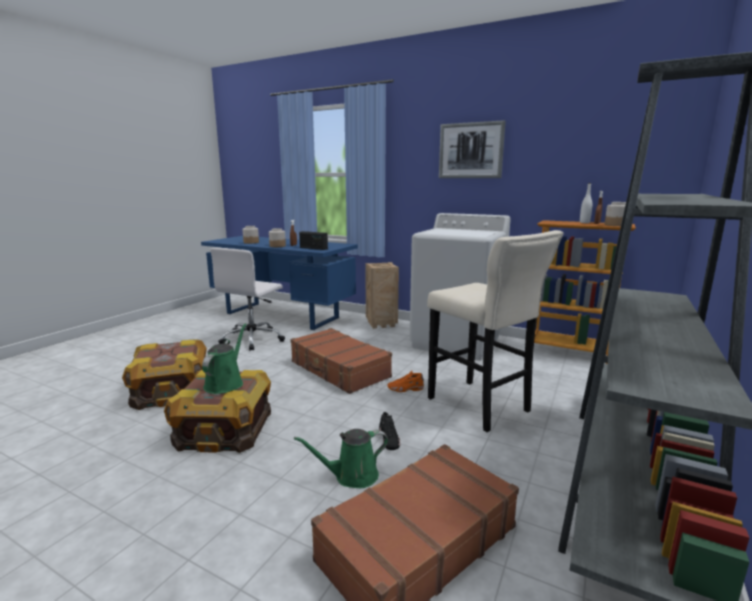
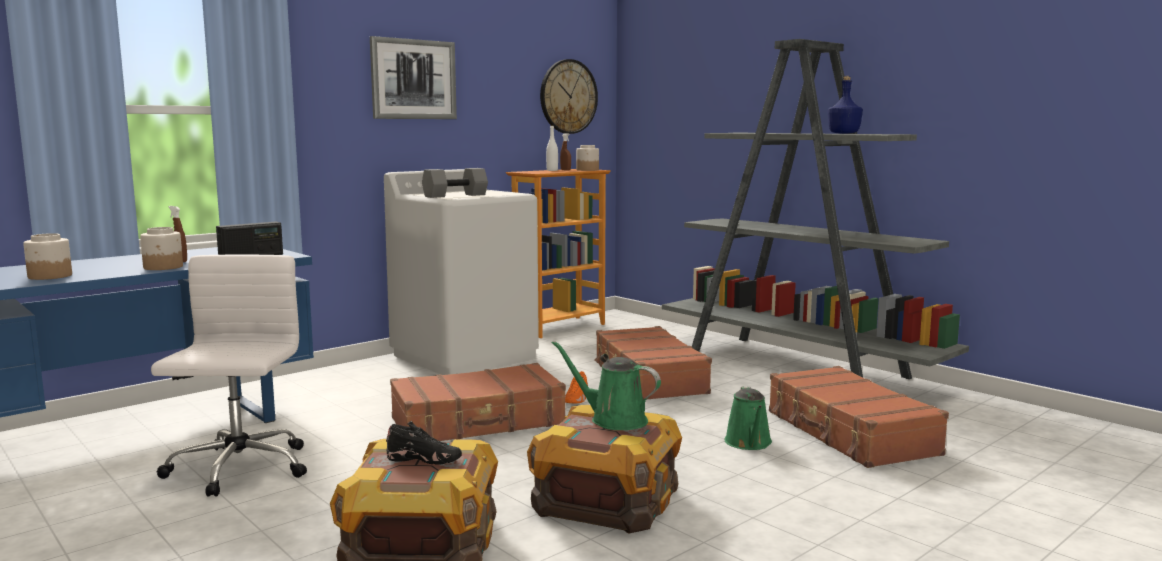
camera: 70 degrees left, 5 degrees down
(253, 339) = (238, 469): white office chair -> white office chair turned 135 degrees counterclockwise
(382, 324) = (326, 378): crate -> none
(389, 439) = (689, 421): black shoe -> black shoe (424, 459)
(441, 232) = (455, 196): none -> grey dumbbell
(481, 407) = (648, 378): beige stool -> brown suitcase
(630, 156) = (568, 96): none -> wall clock
(697, 199) = (843, 133): none -> blue bottle

